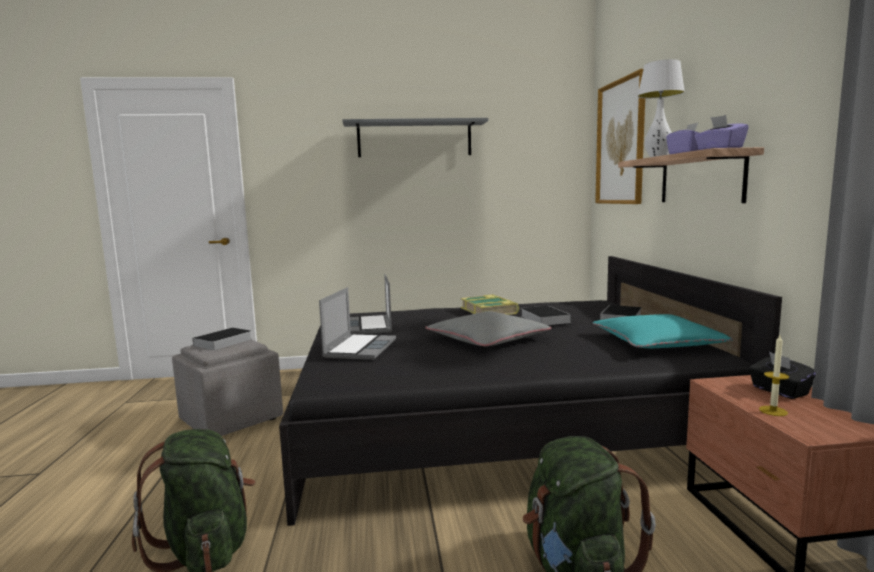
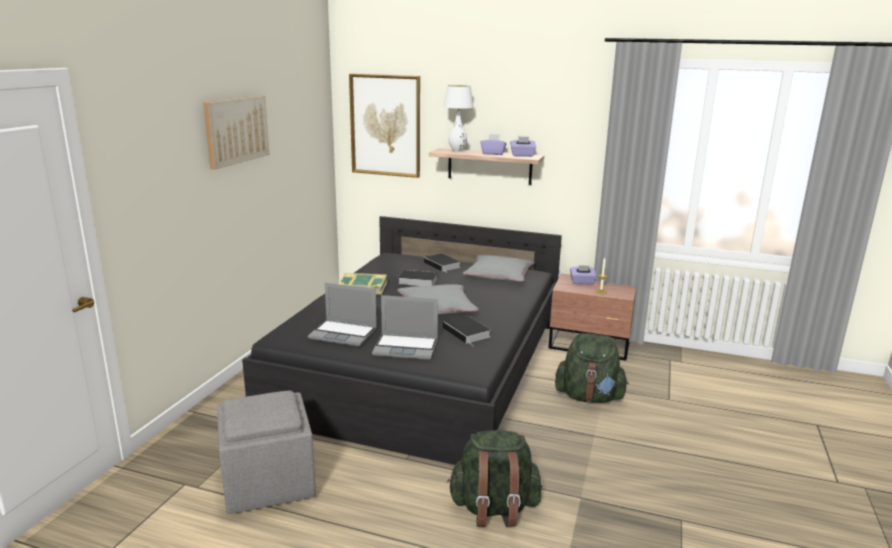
camera: 65 degrees left, 10 degrees up
(222, 342) = (252, 409): book -> book (467, 333)
(360, 348) = (406, 348): laptop -> laptop turned 150 degrees clockwise
(414, 139) = (236, 130): grey shelf -> picture
(657, 342) = (499, 275): turquoise pillow -> grey pillow
(779, 391) = (582, 282): black tissue box -> purple tissue box

